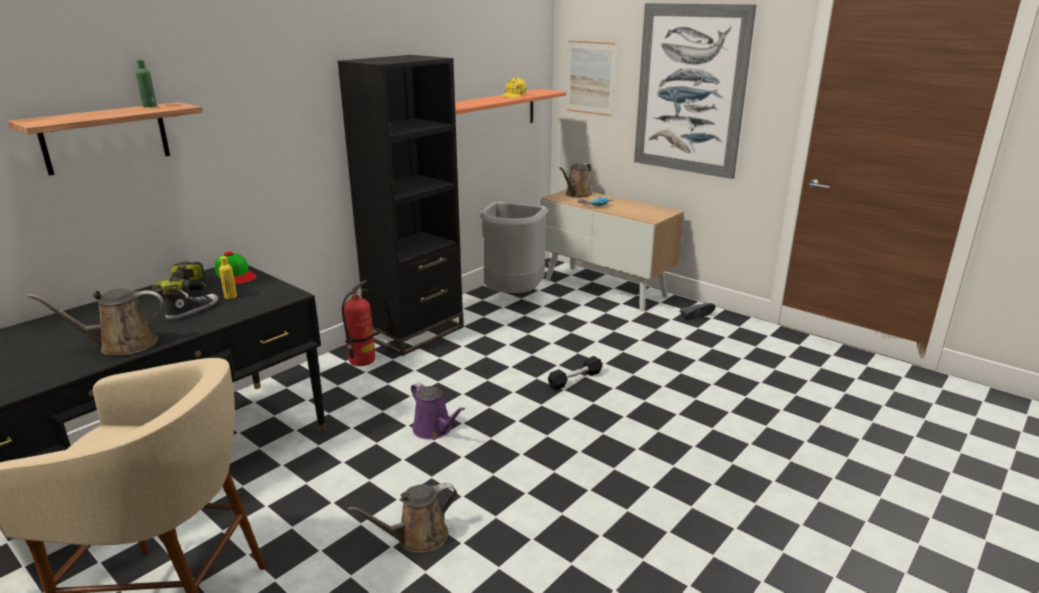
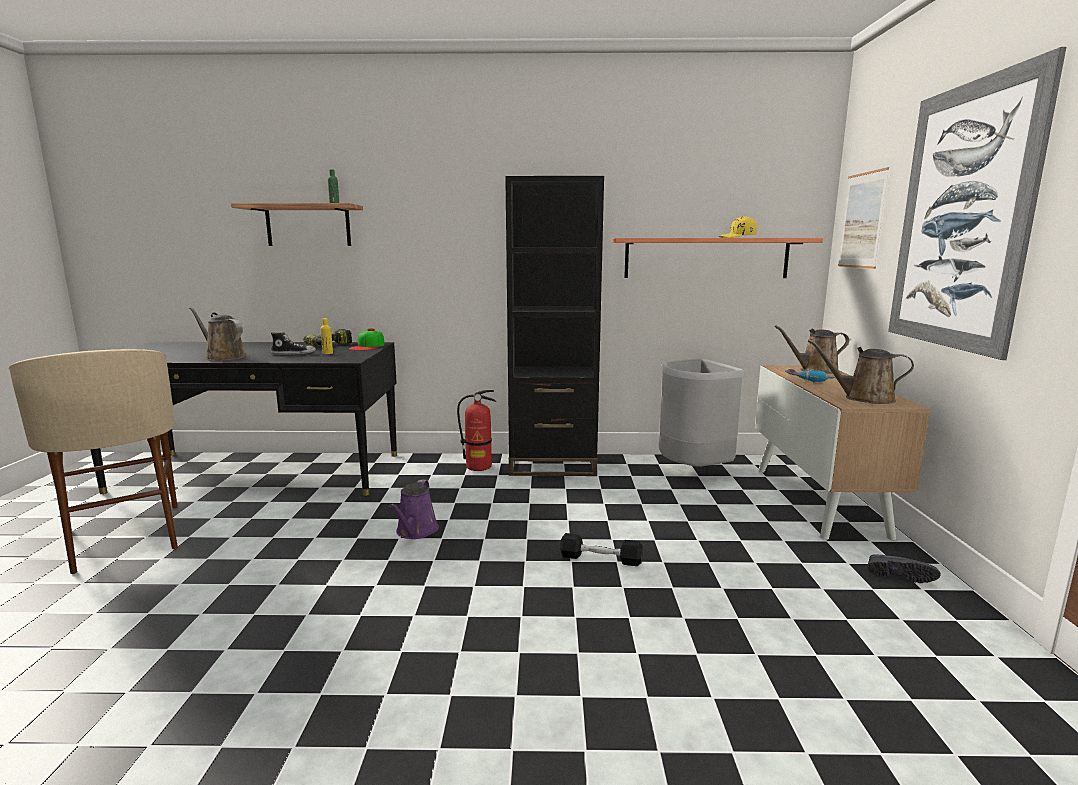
camera: 50 degrees right, 10 degrees down
(417, 537) = (248, 590): brown watering can -> brown watering can (864, 398)

